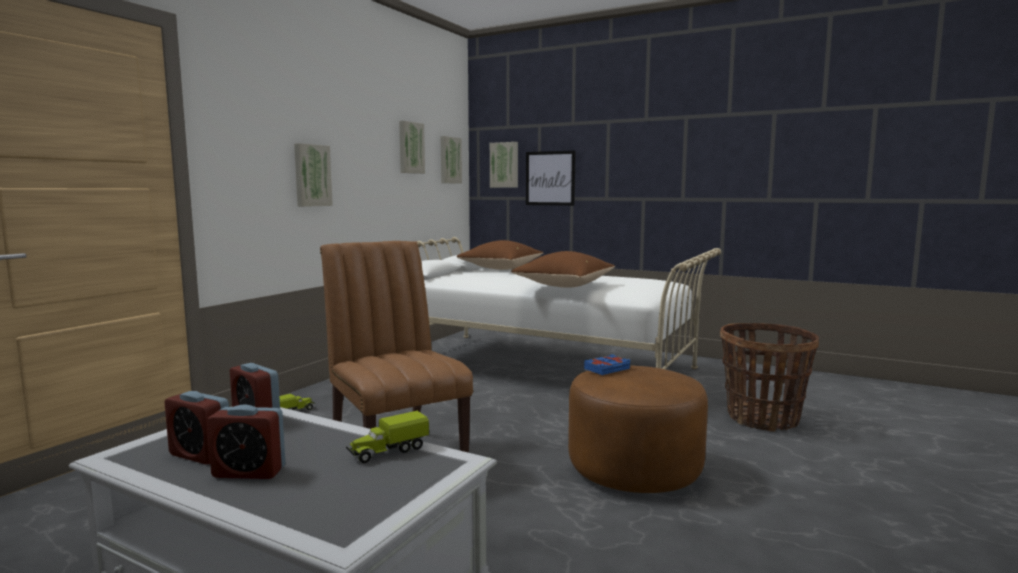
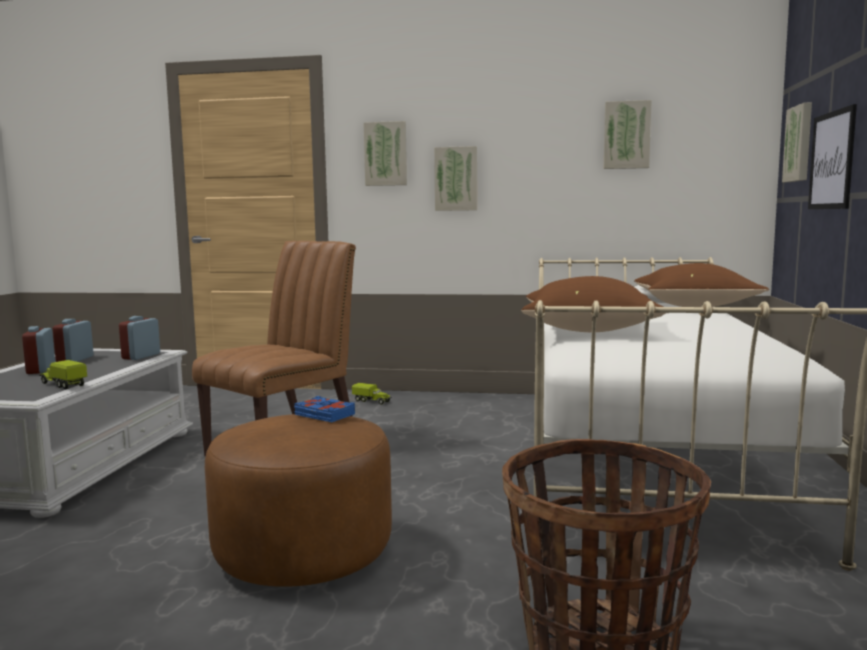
camera: 70 degrees right, 0 degrees up
(449, 160) = (720, 145): picture -> picture (386, 154)

